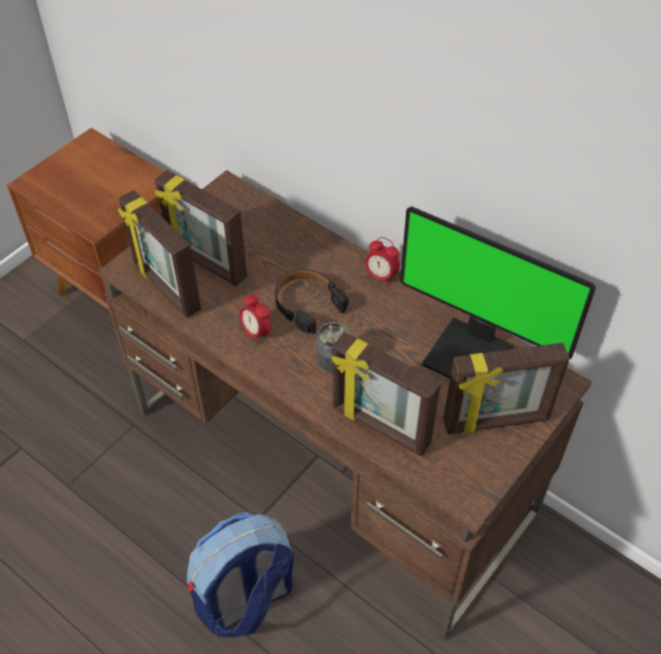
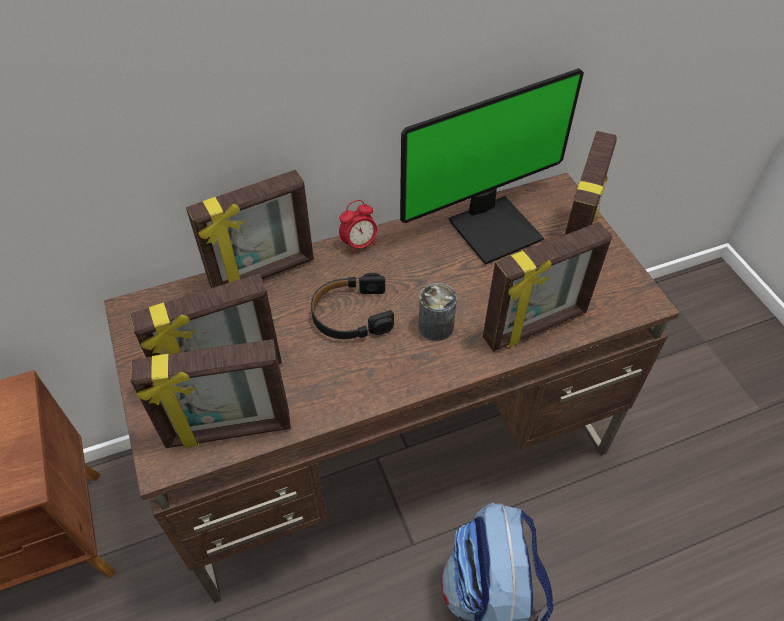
camera: 60 degrees left, 0 degrees up
(256, 332) = (355, 373): alarm clock -> none
(308, 236) = (263, 274): none -> picture frame

